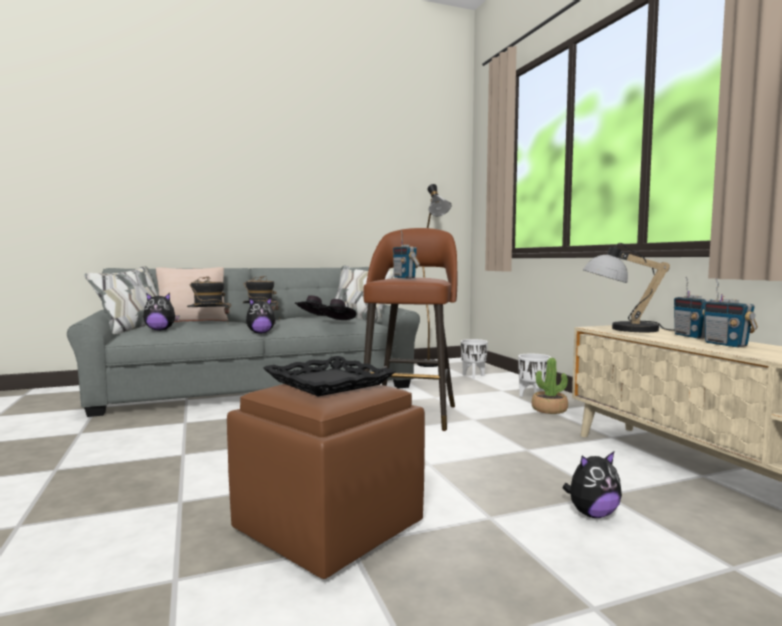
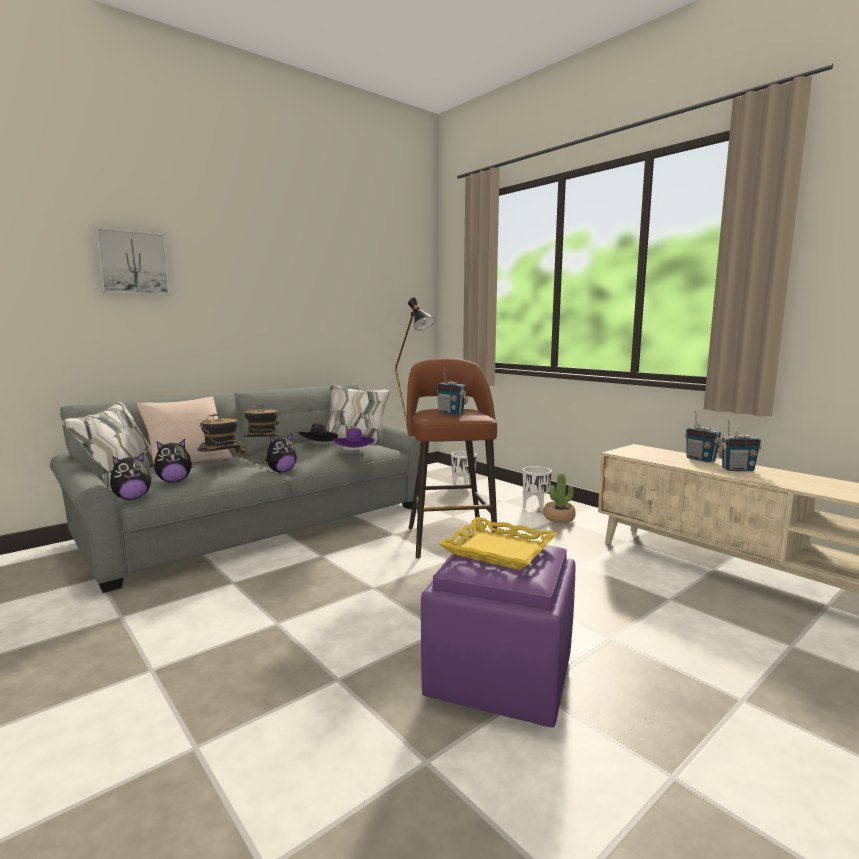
camera: 20 degrees left, 5 degrees up
(172, 155) = (132, 263): none -> picture
(327, 383) = (498, 550): black tray -> yellow tray
(328, 528) = (501, 677): brown ottoman -> purple ottoman
(337, 322) = (354, 451): black hat -> purple hat
(592, 514) = (676, 619): plush toy -> plush toy (132, 498)
(621, 329) = (640, 453): table lamp -> none
(726, 344) = (737, 469): radio -> radio turned 45 degrees counterclockwise

